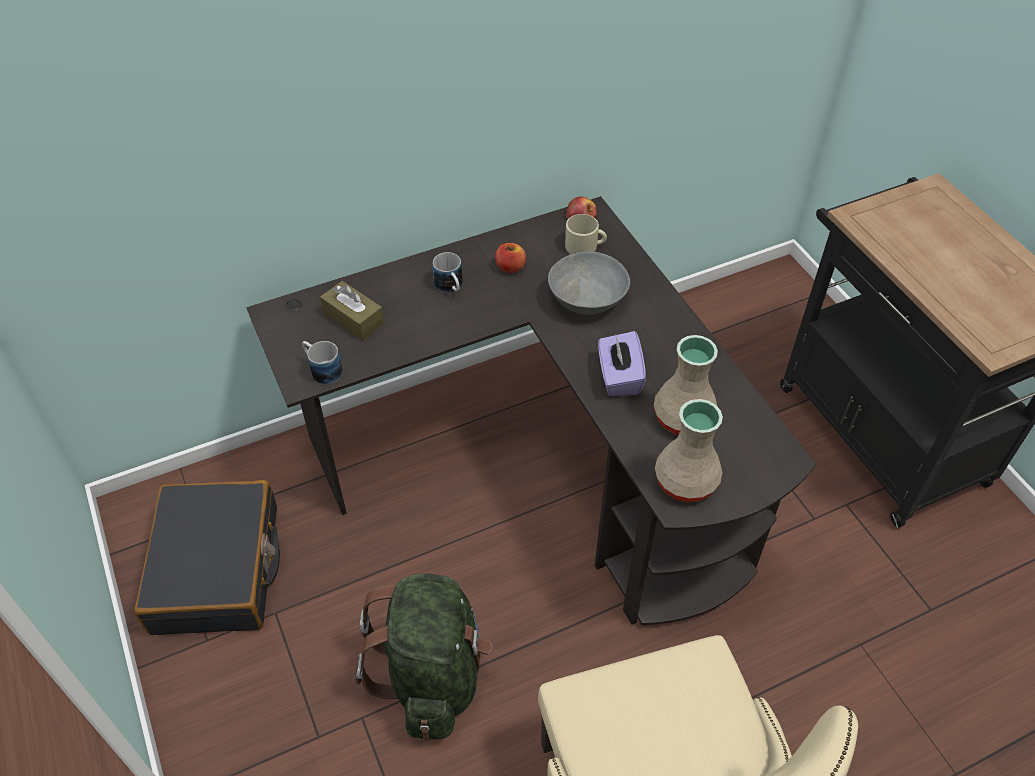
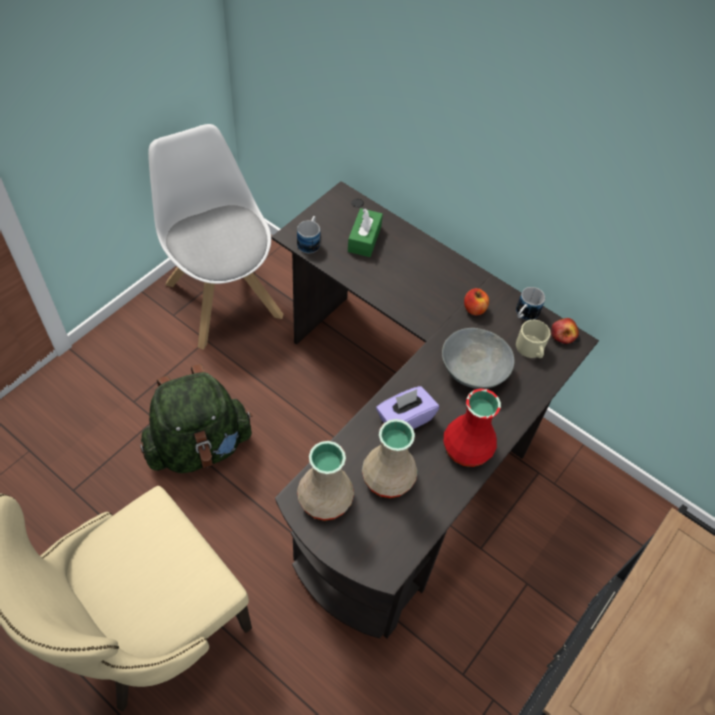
camera: 60 degrees right, 5 degrees up
(217, 569) = (222, 297): black suitcase -> chair
(353, 319) = (364, 239): brown tissue box -> green tissue box
(451, 288) = (429, 281): mug -> mug (524, 315)
(676, 342) = (466, 448): none -> red vase

